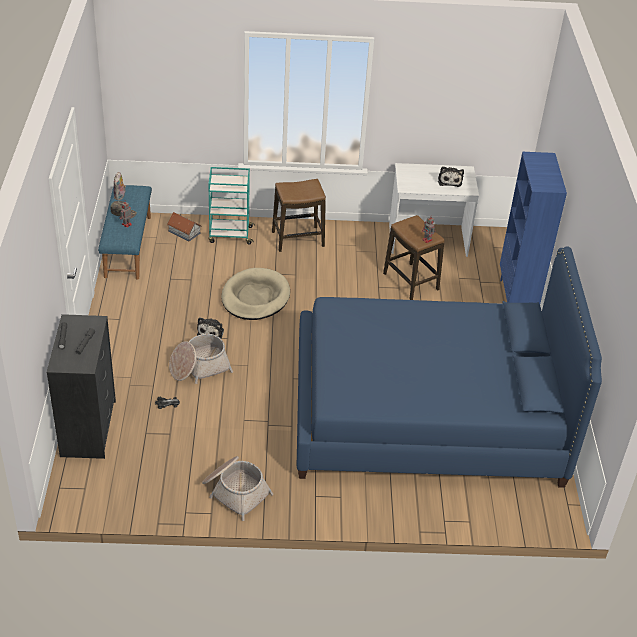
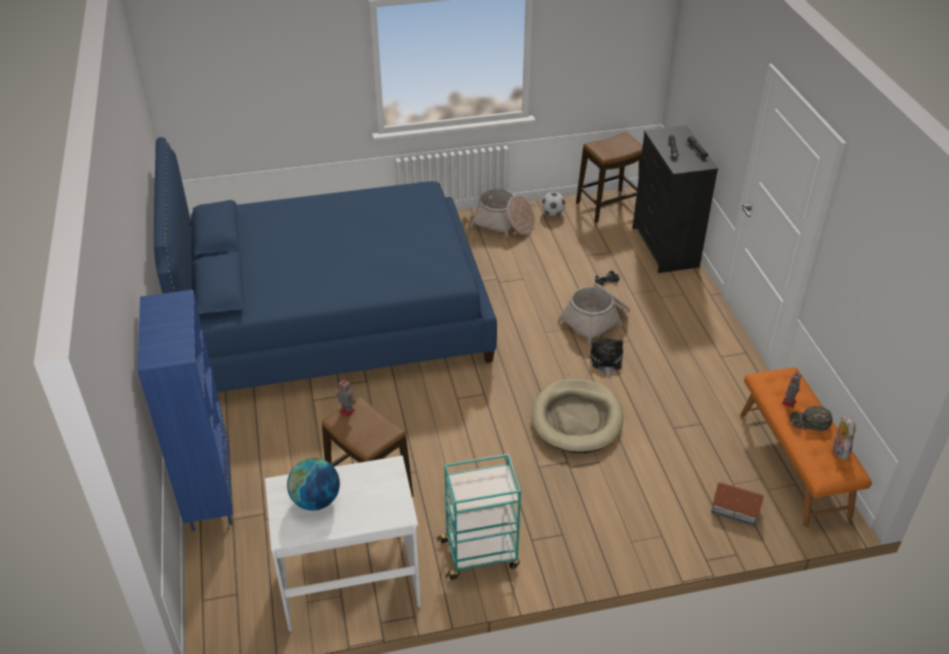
camera: 170 degrees right, 0 degrees up
(127, 246) = (794, 463): blue bench -> orange bench
(176, 495) = (552, 213): none -> football
(230, 234) = (666, 519): turquoise cart -> turquoise cart (480, 553)
(298, 239) = (560, 535): stool -> stool (608, 206)
(449, 180) = (316, 500): plush toy -> globe

